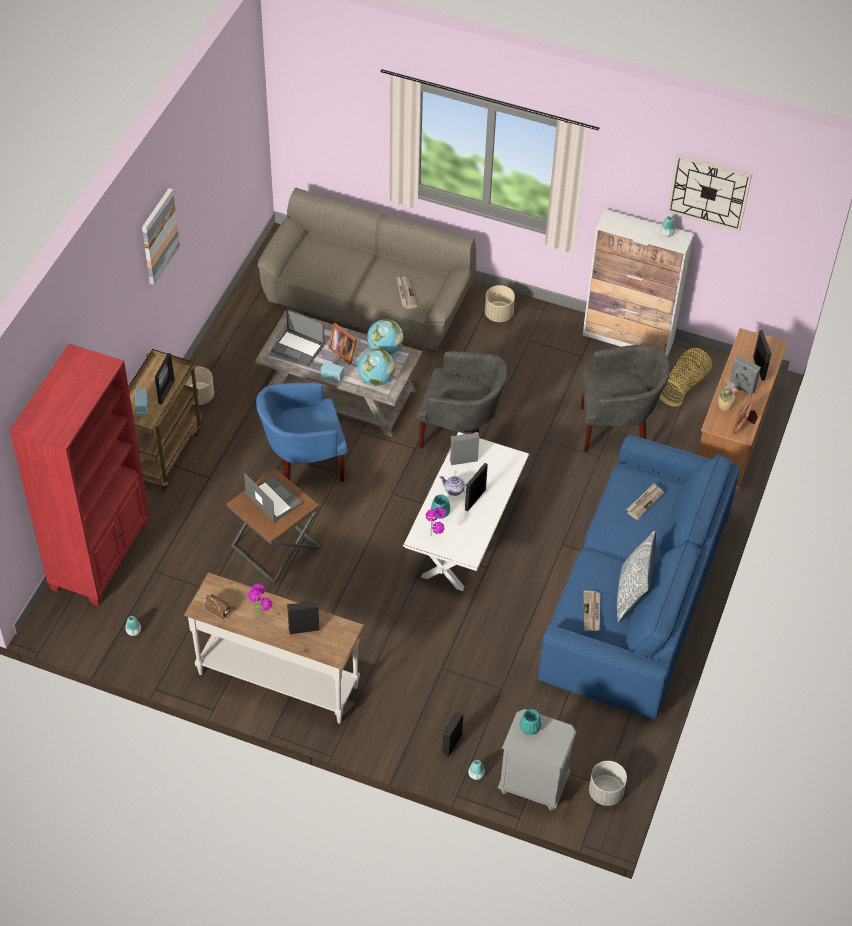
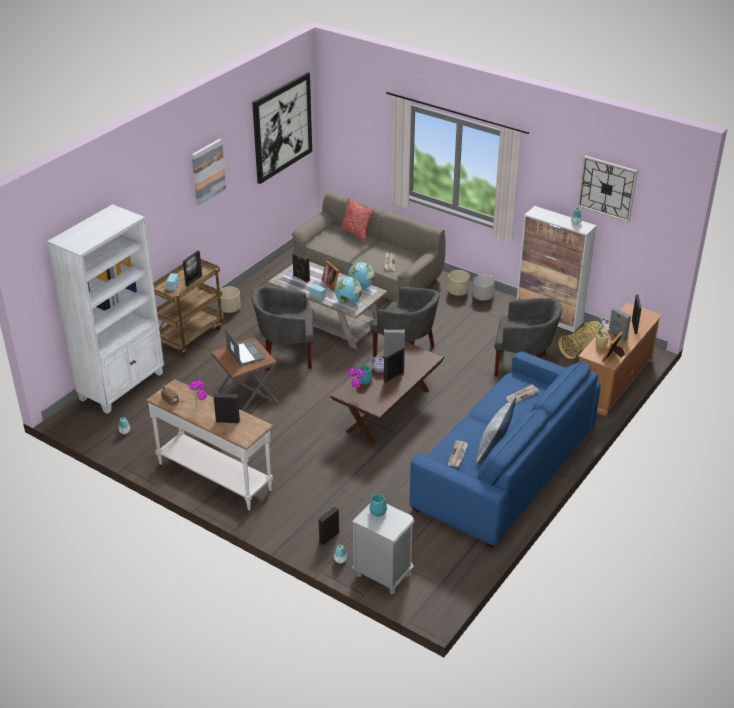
camera: 15 degrees right, 15 degrees down
(101, 556) = (122, 386): red bookcase -> white bookcase
(231, 128) = (282, 127): none -> picture
(298, 348) = (301, 278): laptop -> black speaker
(303, 464) = (286, 355): blue armchair -> grey armchair
(343, 247) = (356, 234): none -> pillow
(465, 533) = (388, 411): white coffee table -> brown coffee table
(605, 792) = (439, 590): grey planter -> grey planter (482, 297)

